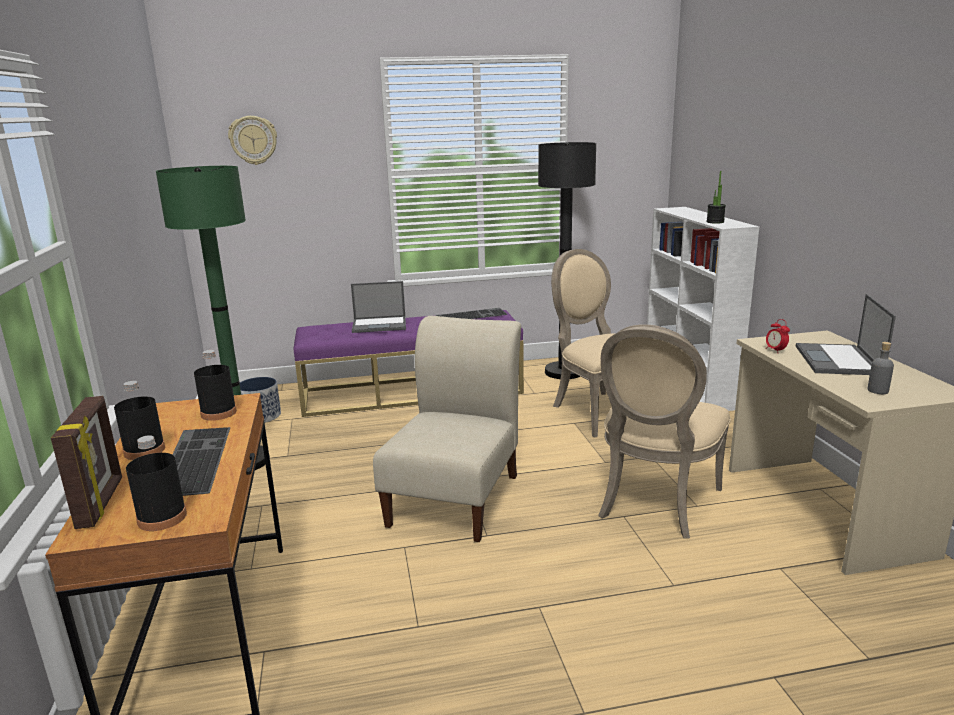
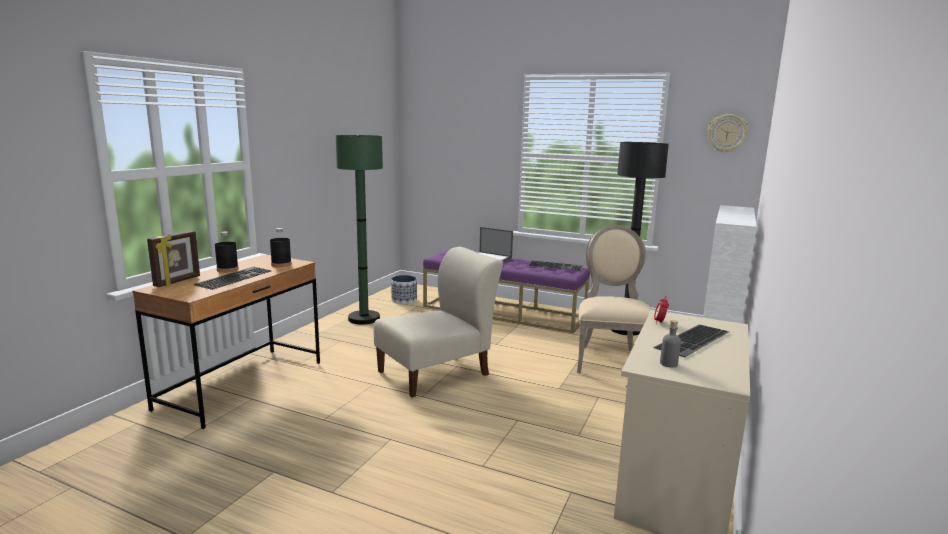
camera: 35 degrees right, 5 degrees down
(162, 518) = (182, 292): black bottle -> none
(253, 140) = (442, 125): wall clock -> wall clock (727, 133)
(654, 504) = (550, 422): beige chair -> none
(715, 222) = (730, 218): potted plant -> none
(838, 360) = (694, 341): laptop -> keyboard

